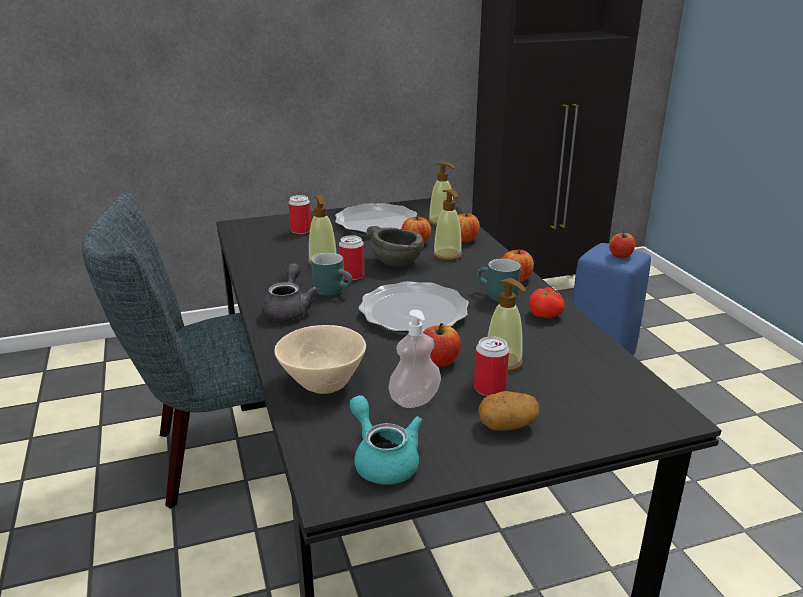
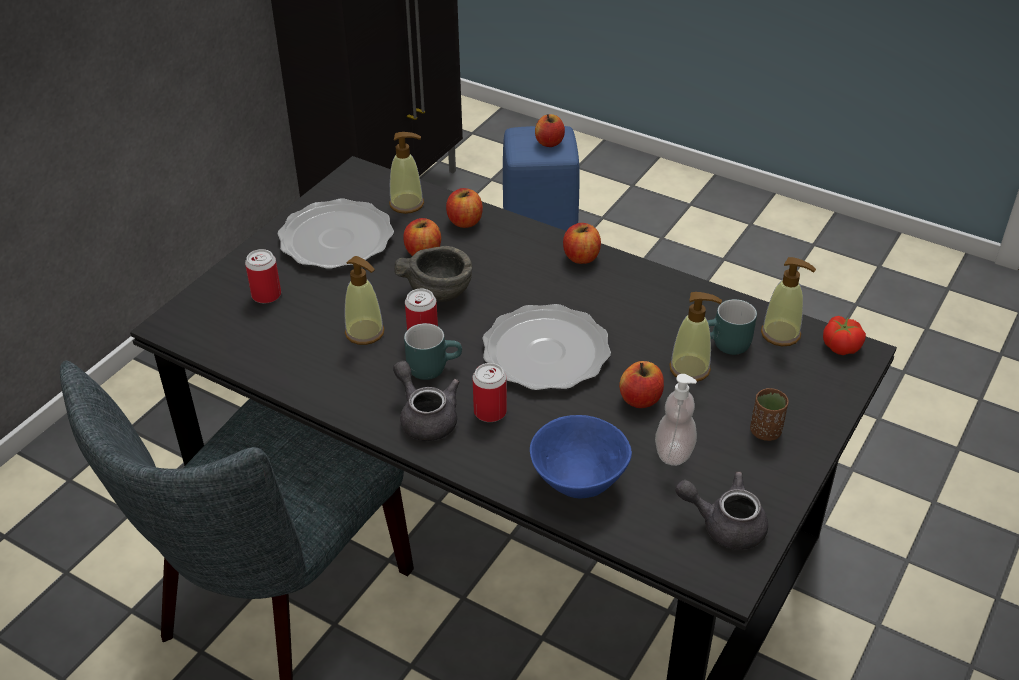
camera: 40 degrees left, 15 degrees up
(324, 381) = (578, 479): beige bowl -> blue bowl
(383, 460) = (724, 524): turquoise teapot -> grey teapot
(447, 255) = (478, 255): soap dispenser -> soap dispenser (781, 334)
(489, 388) = (713, 404): can -> can (490, 412)
(496, 296) = (591, 289): turquoise mug -> turquoise mug (726, 346)
(507, 424) = (765, 432): potato -> brown cup
(545, 314) = (657, 290): tomato -> tomato (841, 346)

